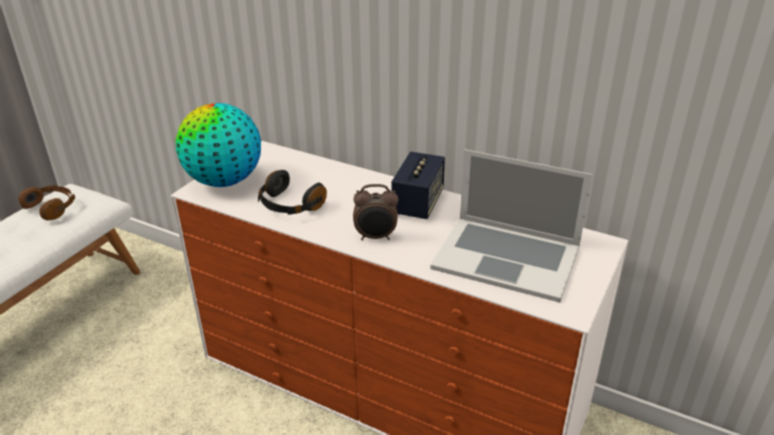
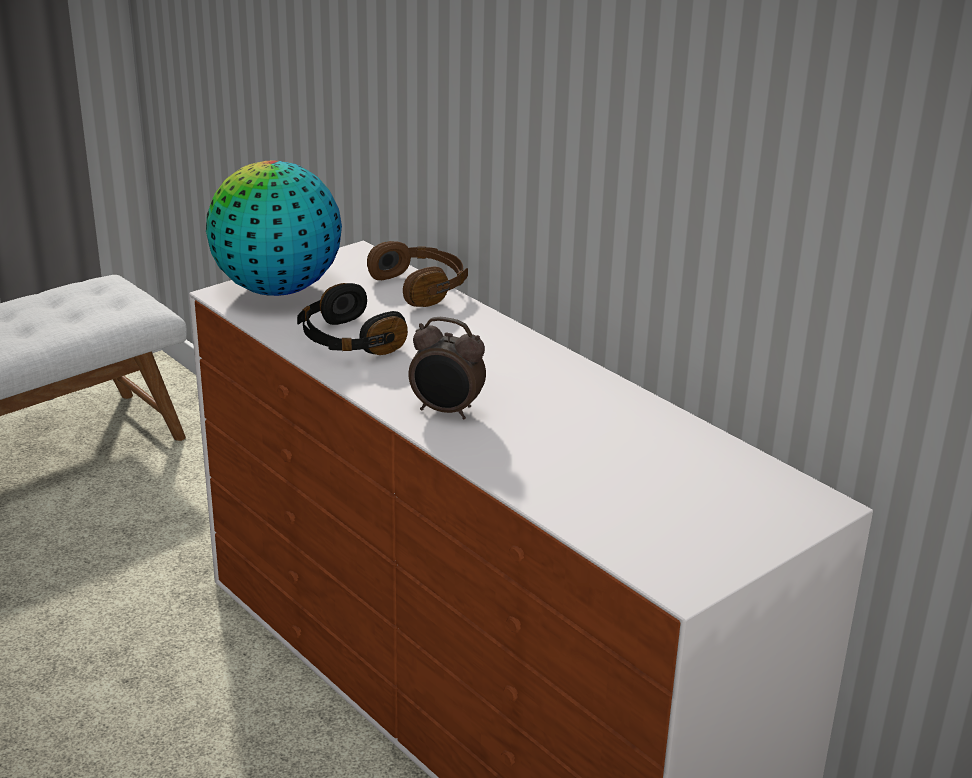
camera: 20 degrees right, 5 degrees down
(52, 208) = (70, 301): brown headphones -> brown headphones (421, 288)
(418, 203) = (550, 380): speaker -> none
(507, 257) = (635, 485): laptop -> none

